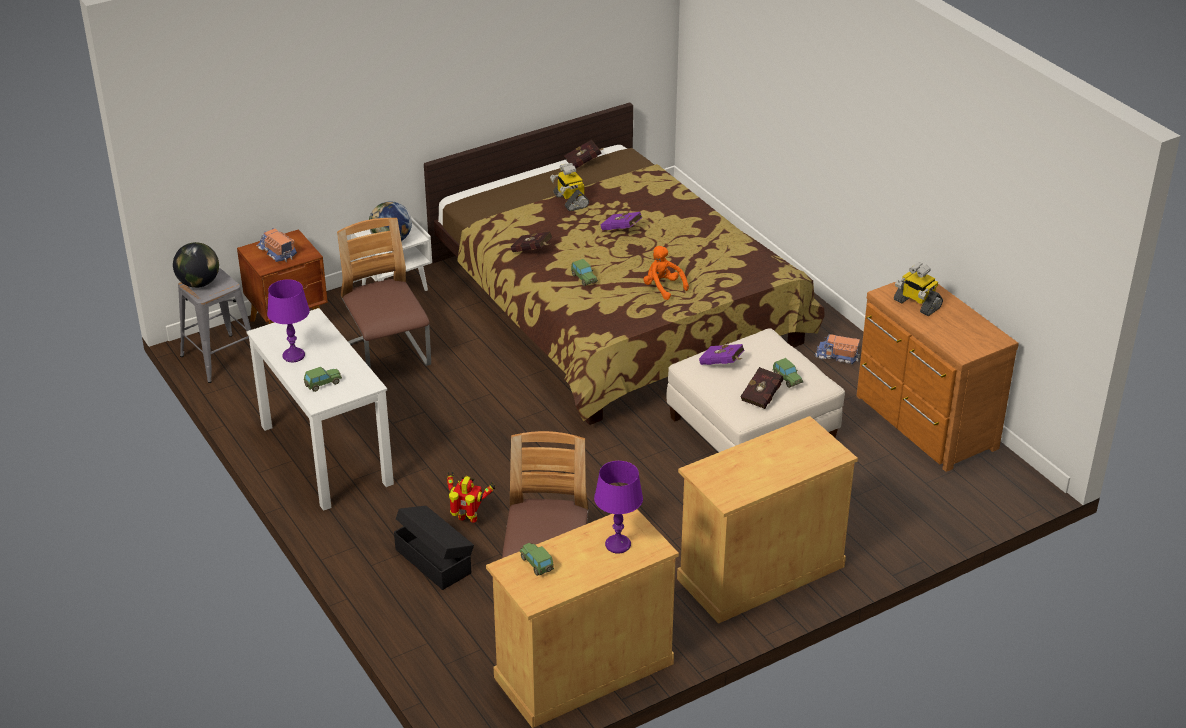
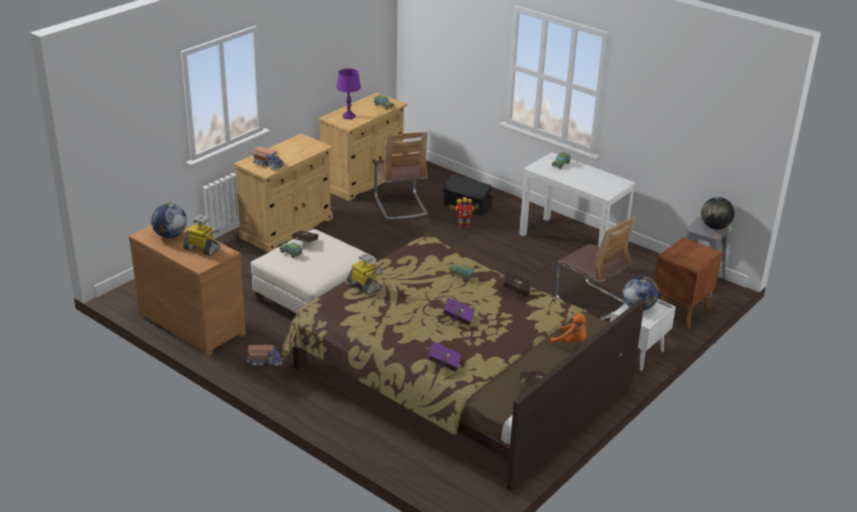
camera: 160 degrees right, 5 degrees down
(276, 252) = (691, 252): toy truck -> toy truck (268, 164)
(293, 356) = (592, 174): purple table lamp -> none
(570, 201) = (517, 338): toy robot -> toy robot (364, 286)
(663, 287) = (400, 278): orange plush toy -> orange plush toy (571, 342)
(722, 364) = (338, 257): purple book -> purple book (442, 363)
(960, 332) = (170, 235): none -> globe

